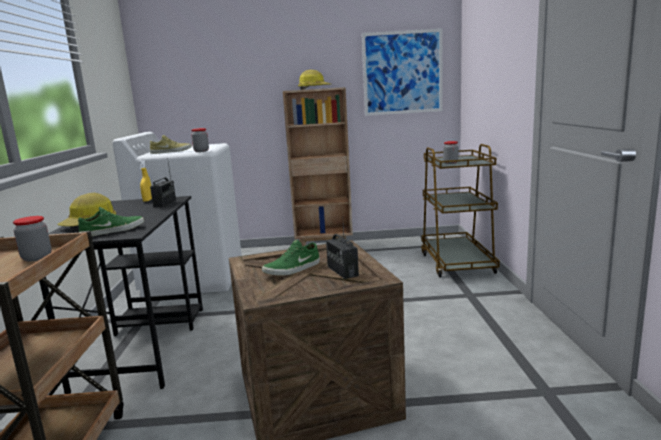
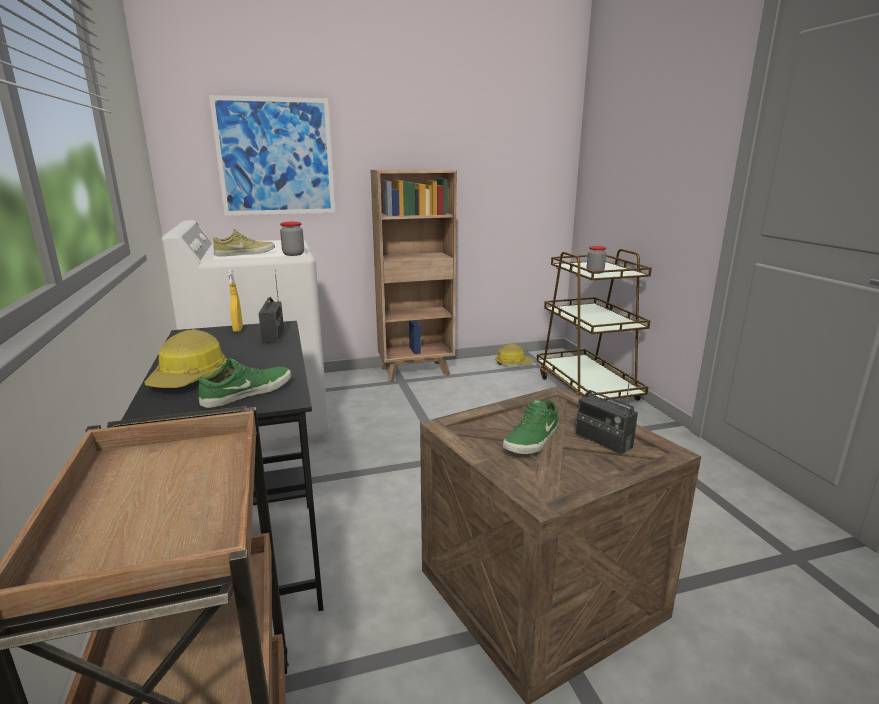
camera: 15 degrees left, 5 degrees up
(37, 258) = (193, 466): jar -> none
(314, 88) = (414, 169): hard hat -> hard hat (513, 363)
(402, 73) = (515, 154): picture -> picture (275, 157)

